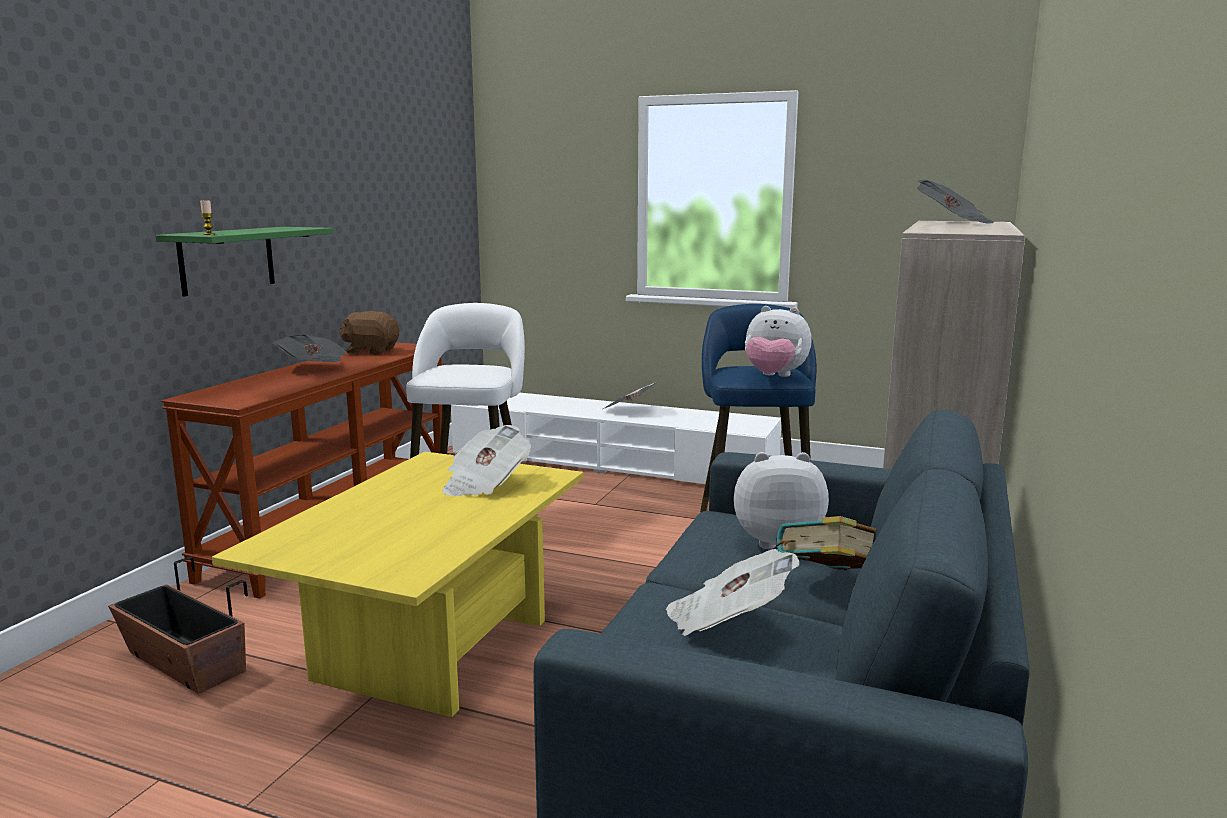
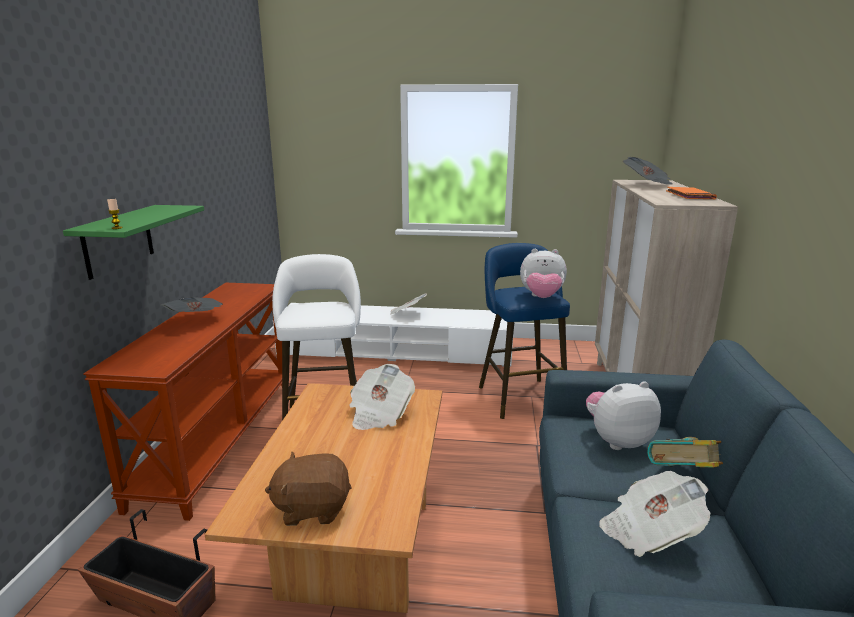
camera: 15 degrees left, 5 degrees up
(371, 351) = (228, 295): brown plush toy -> brown plush toy (312, 508)
(429, 646) = (353, 544): yellow coffee table -> brown coffee table
(982, 229) = (689, 196): none -> orange book

